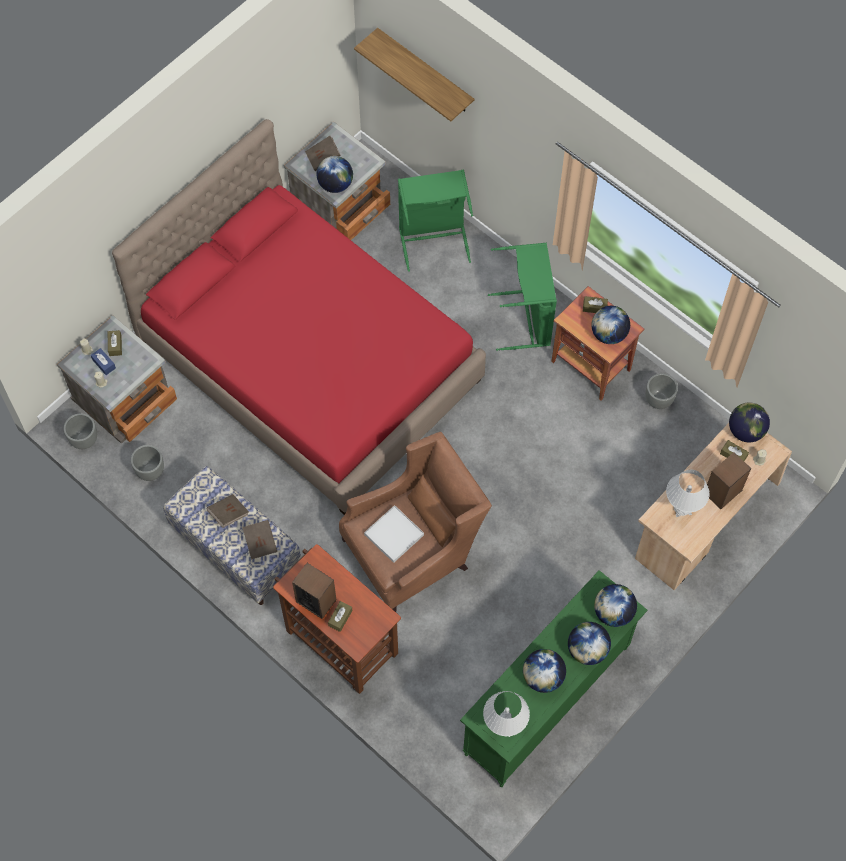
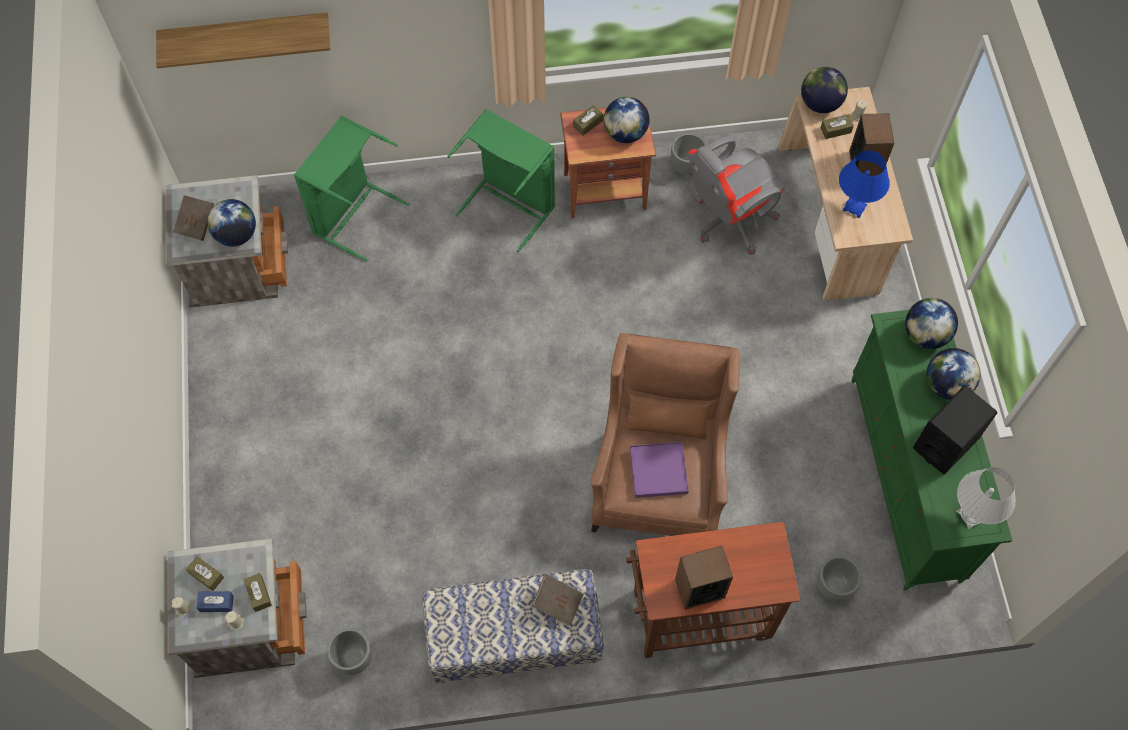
camera: 50 degrees left, 0 degrees up
(84, 439) = (255, 699): grey planter -> grey planter (833, 586)
(228, 514) = (498, 610): brown book -> none
(309, 359) = (373, 415): red bed -> none
(340, 618) = (738, 579): brown tissue box -> brown tissue box (259, 594)
(394, 534) = (658, 471): white tray -> purple tray
(543, 677) = (945, 443): globe -> black speaker
(639, 456) = (727, 222): none -> grey office chair
(682, 508) = (854, 207): white table lamp -> blue table lamp

